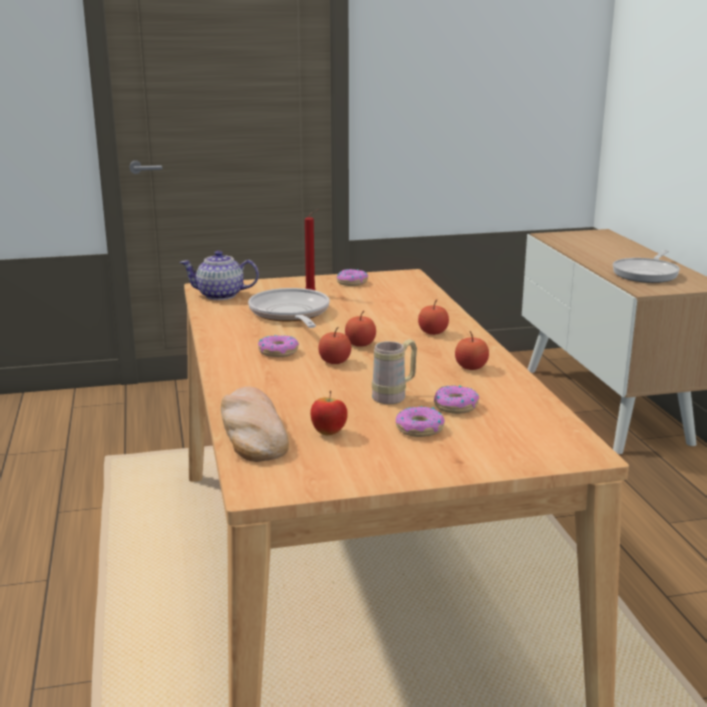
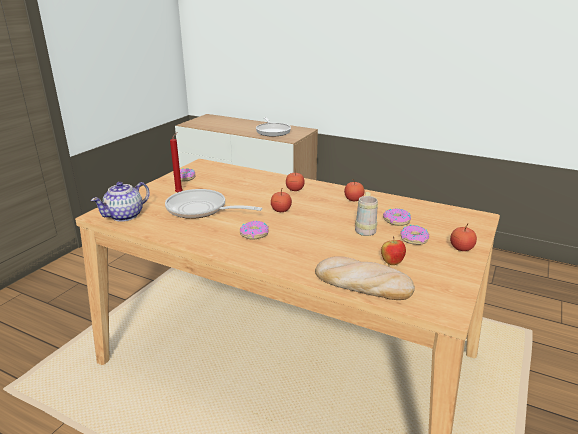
camera: 50 degrees left, 5 degrees up
(335, 361) = (295, 225): apple -> apple (461, 248)

